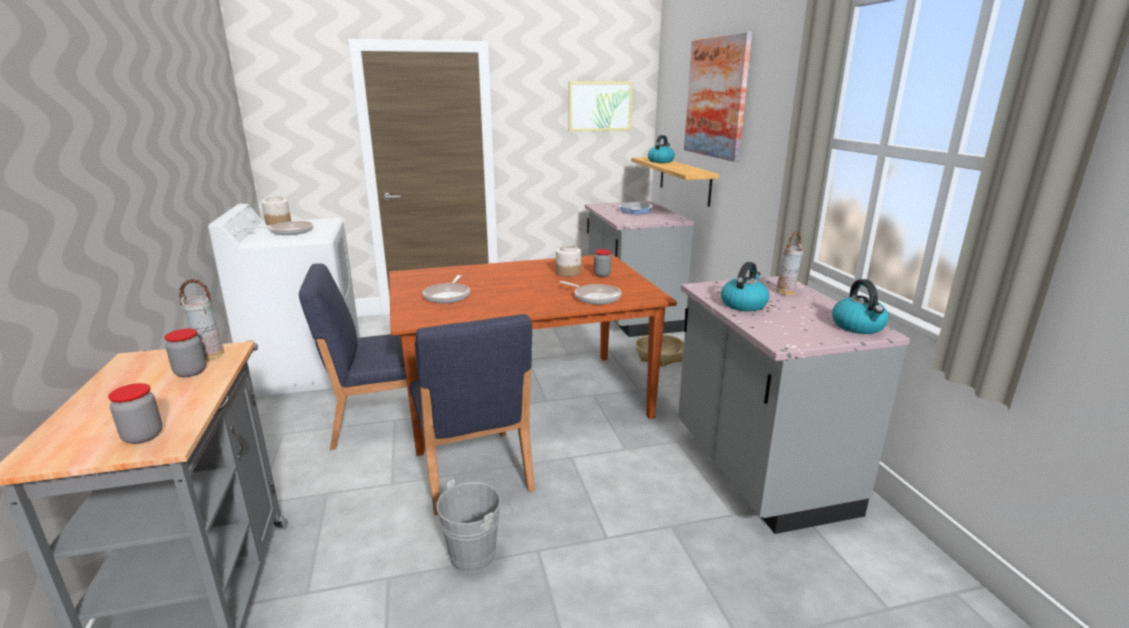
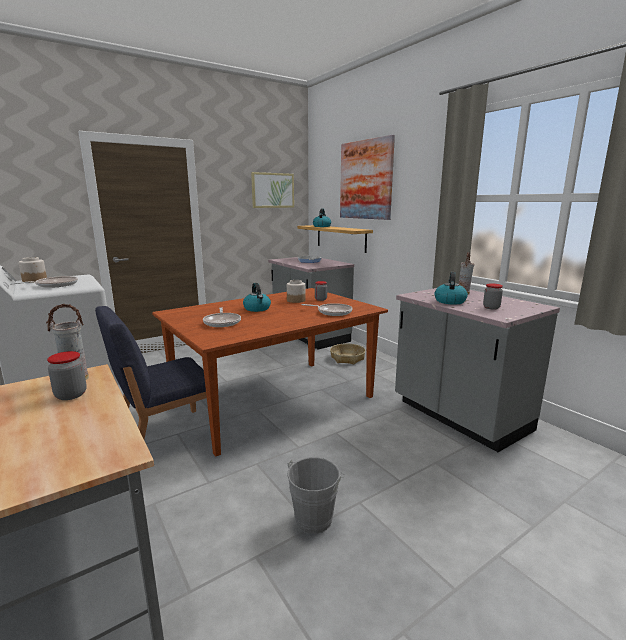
camera: 20 degrees left, 5 degrees down
(143, 436) = (84, 453): jar -> jar (491, 307)
(472, 471) = (269, 458): blue chair -> none
(858, 327) = (527, 305): kettle -> kettle (257, 309)

